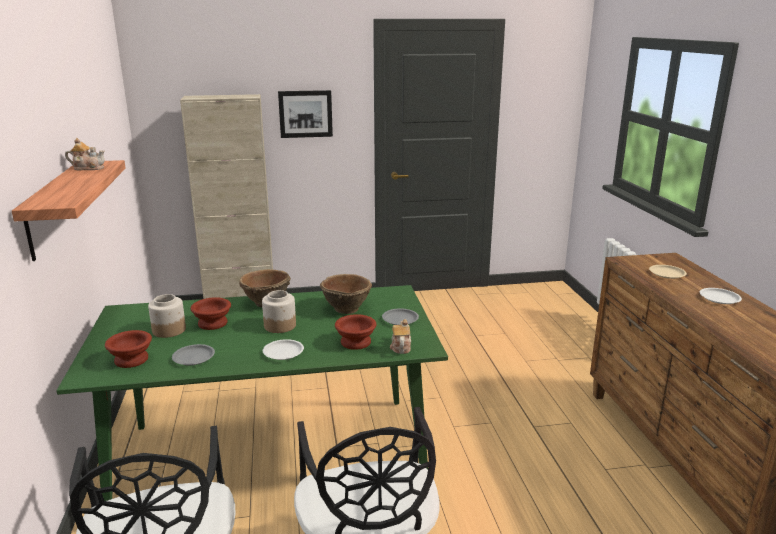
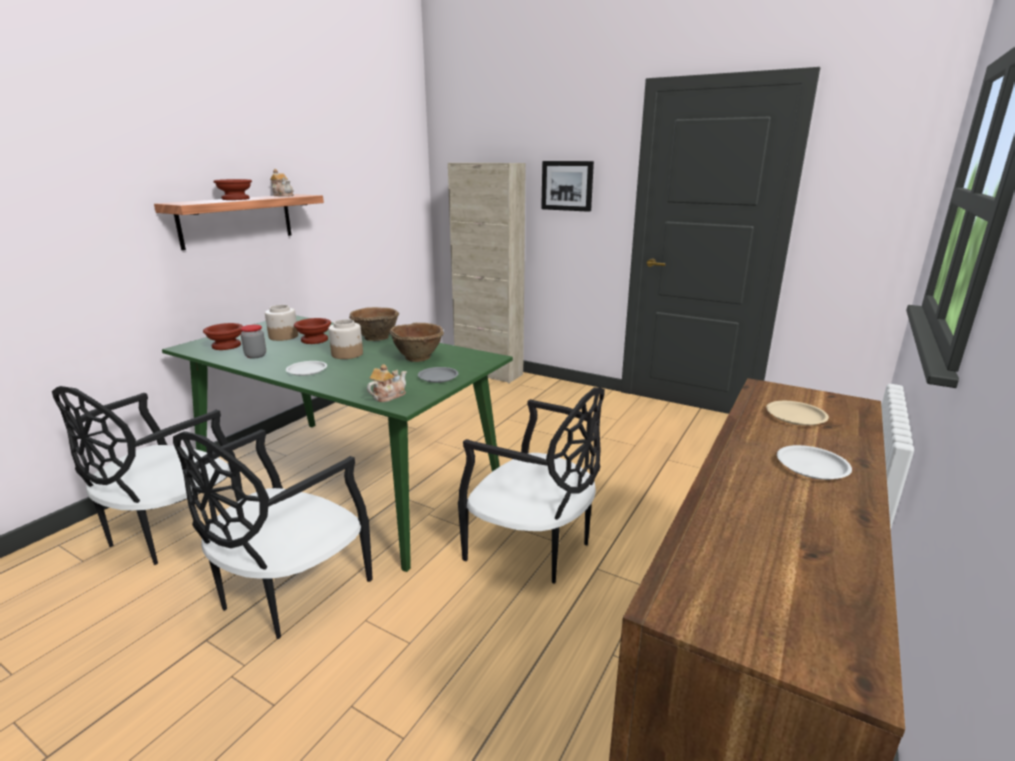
camera: 40 degrees right, 0 degrees up
(194, 357) = (255, 356): grey plate -> jar
(357, 342) = (366, 382): brown bowl -> brown bowl (236, 199)
(482, 433) = (533, 547): none -> black chair

